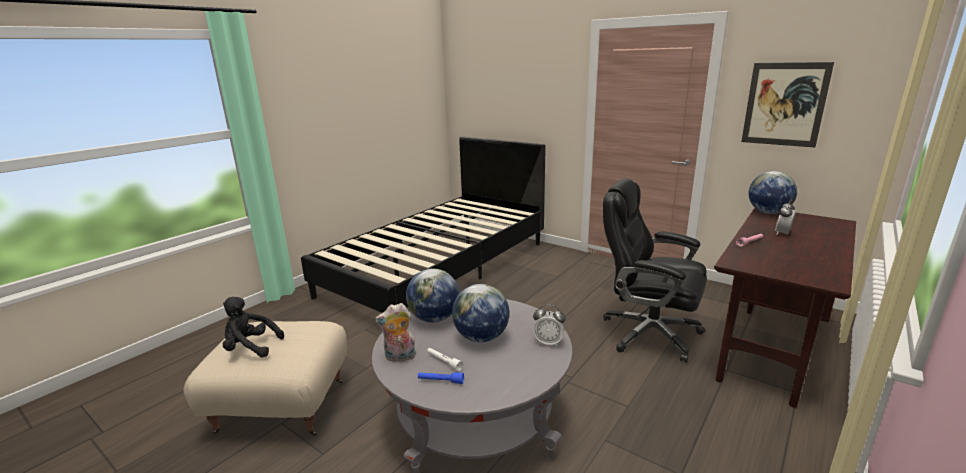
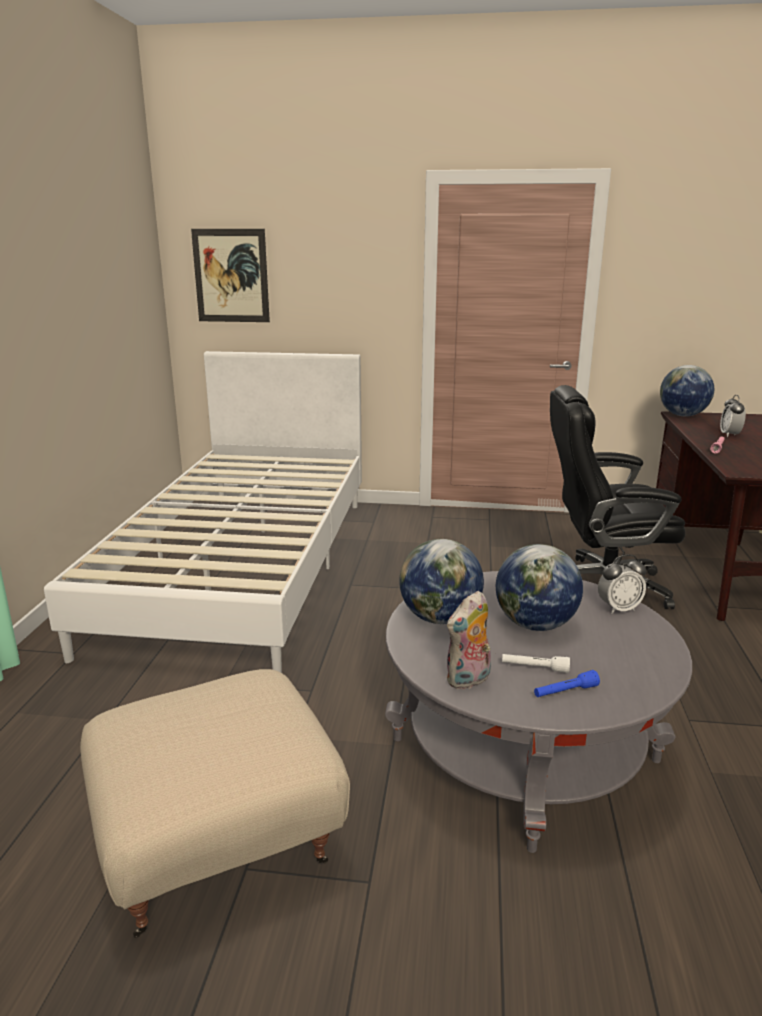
camera: 30 degrees left, 0 degrees up
(251, 348) = (188, 745): black plush toy -> none
(439, 268) = (244, 566): black bed -> white bed
(784, 104) = (678, 285): picture -> picture (231, 276)

